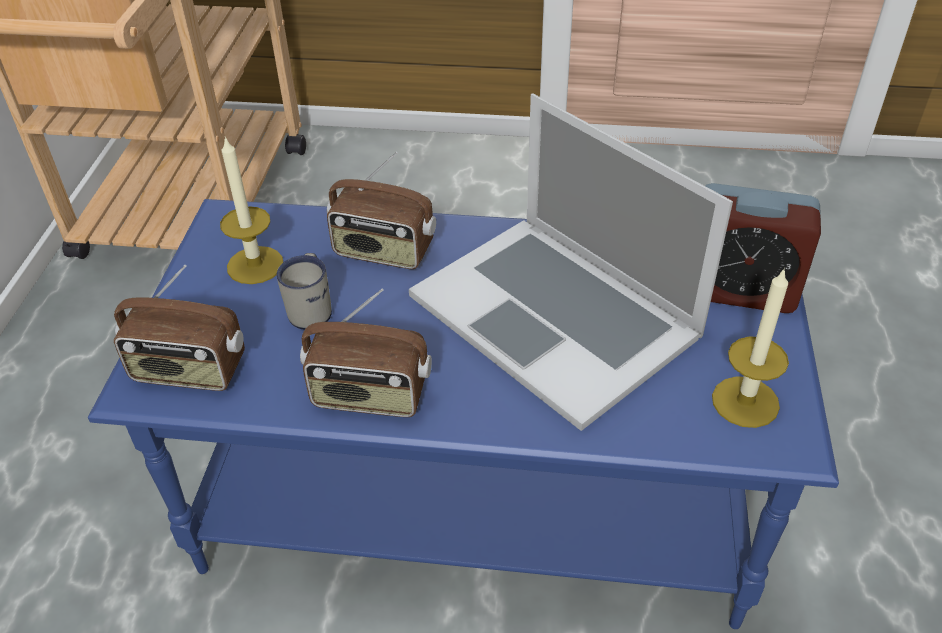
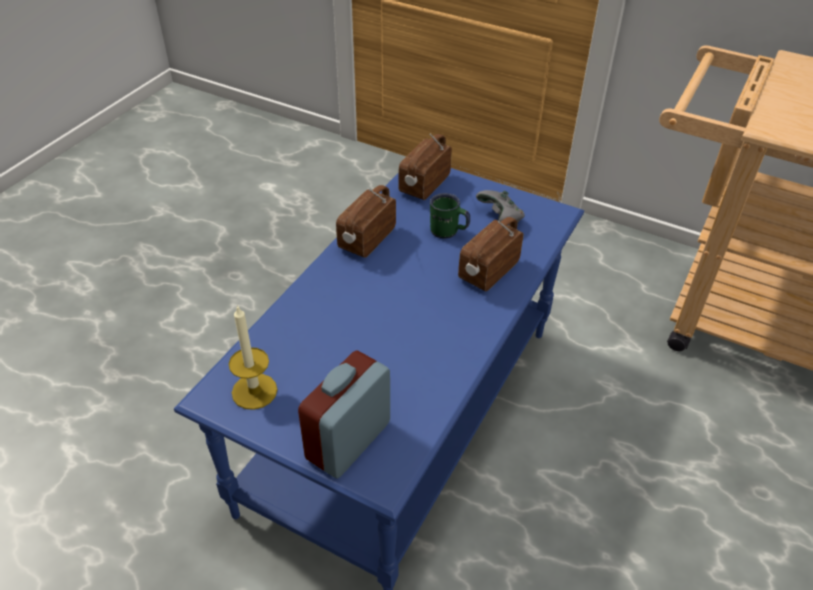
camera: 110 degrees right, 0 degrees up
(255, 265) = (500, 218): candle -> grey game controller
(312, 309) = (448, 232): white mug -> green mug
(555, 314) = (384, 331): laptop -> none

